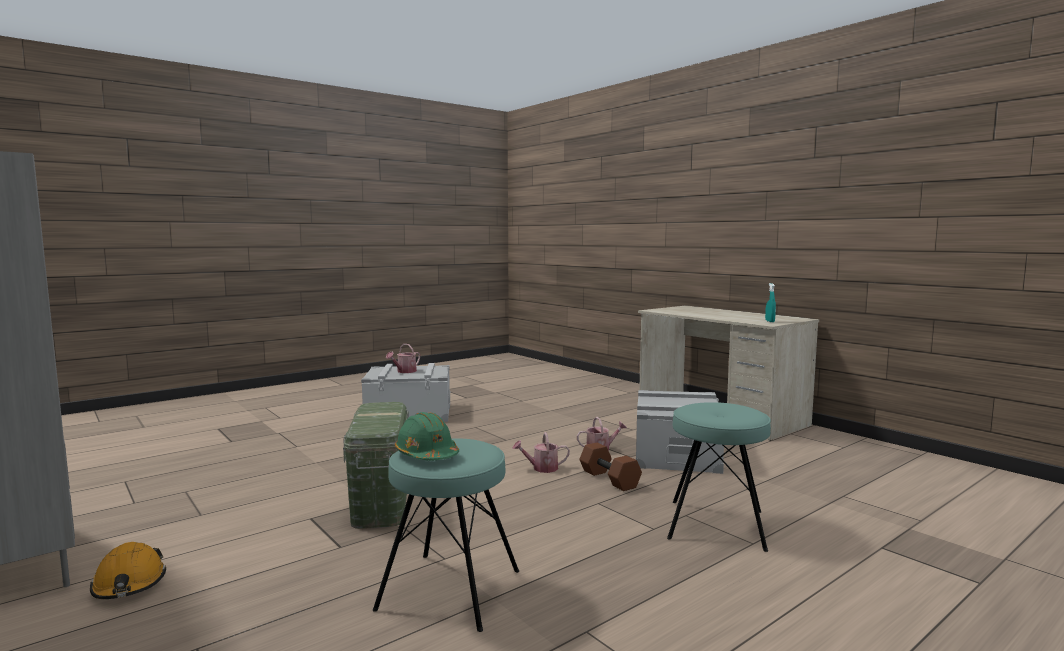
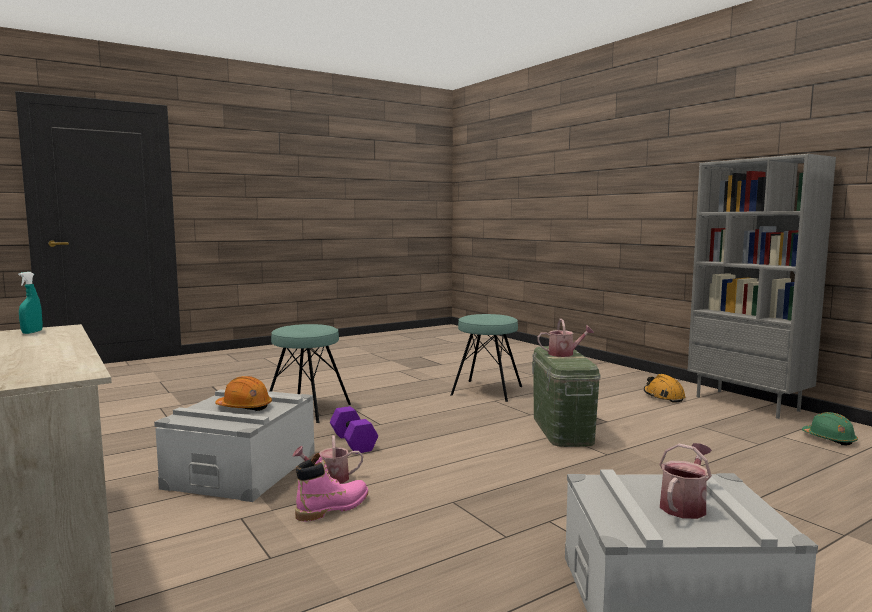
camera: 175 degrees left, 0 degrees up
(427, 455) = (497, 316): green hard hat -> green hard hat (829, 439)
(541, 468) = (416, 455): watering can -> watering can (564, 354)
(582, 435) = (333, 508): none -> pink boot
(610, 479) = (352, 442): brown dumbbell -> purple dumbbell
(674, 403) = (244, 407): none -> orange hard hat

